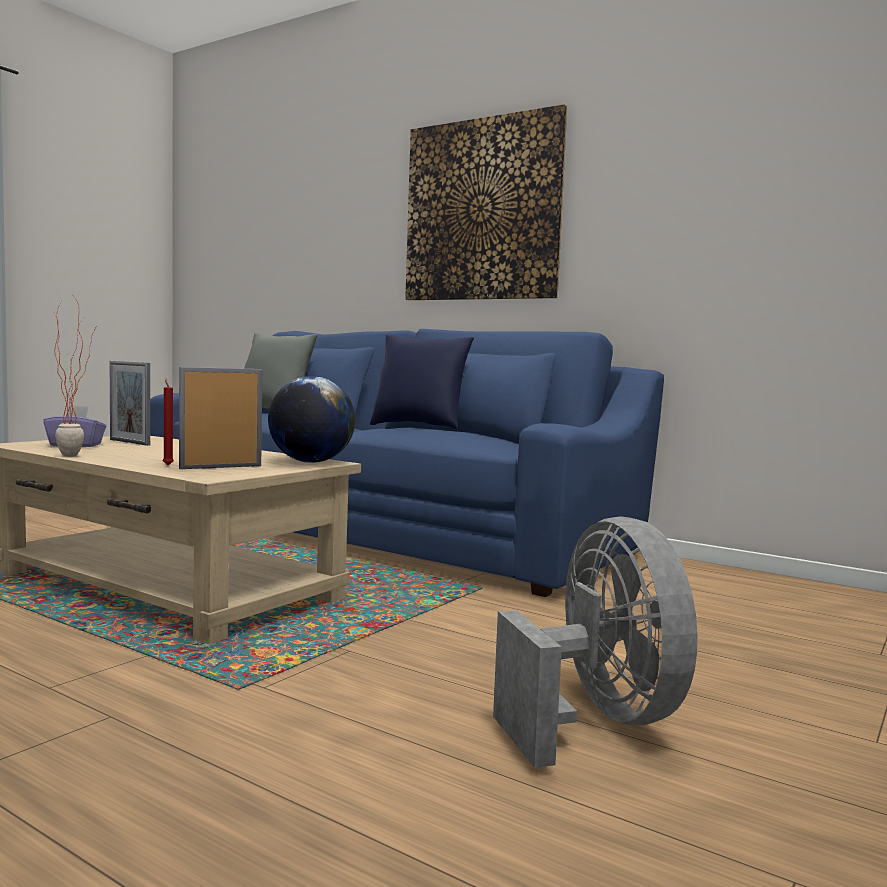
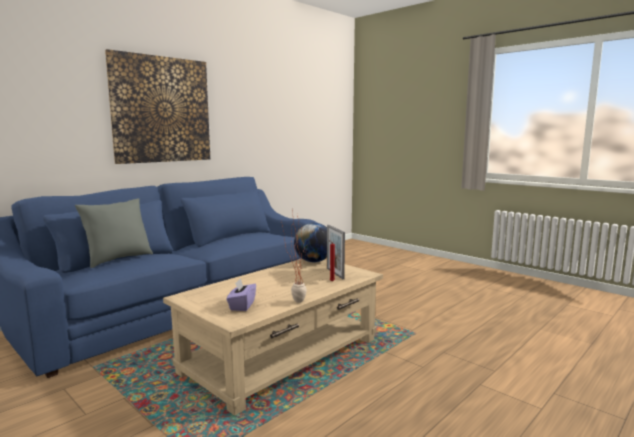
camera: 80 degrees left, 5 degrees up
(129, 442) = (223, 295): picture frame -> none
(418, 427) = (226, 238): blue pillow -> none
(597, 721) = (423, 291): grey fan -> none

